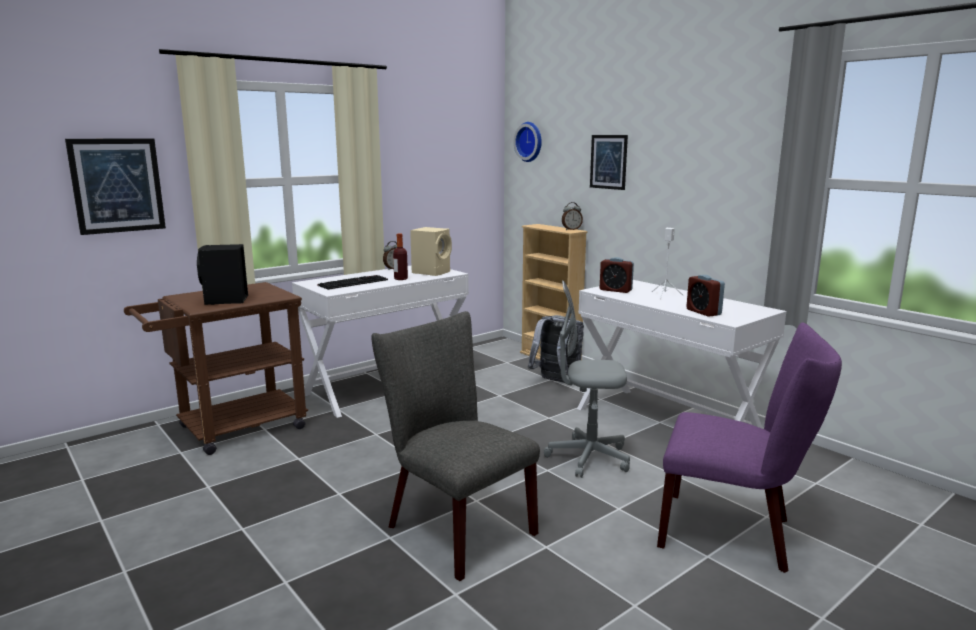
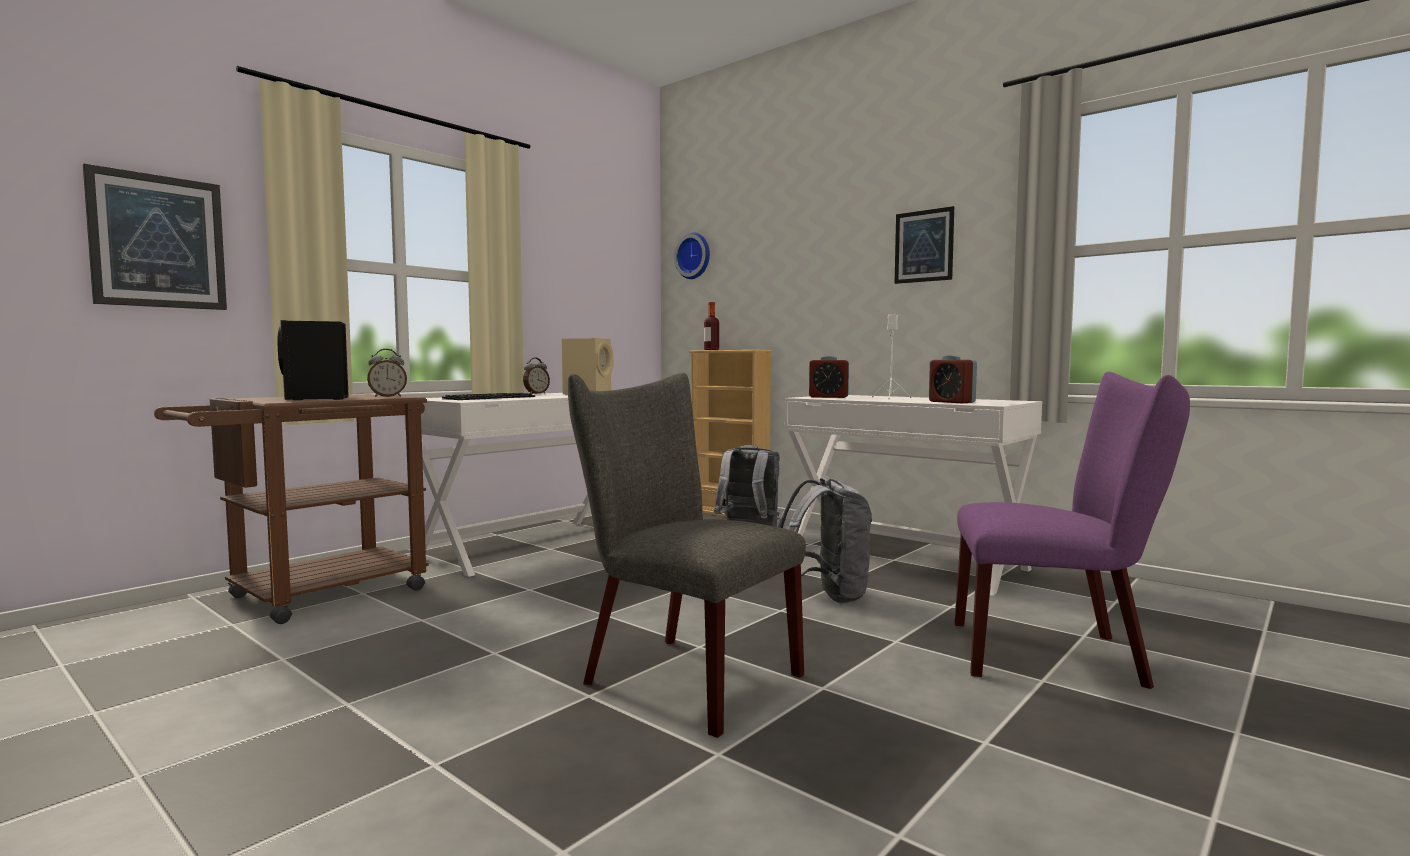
camera: 10 degrees left, 10 degrees down
(401, 279) = (551, 396): bottle -> bottle (711, 350)
(571, 229) = (753, 349): alarm clock -> alarm clock (387, 396)
(588, 458) = (827, 596): grey office chair -> grey backpack
(608, 162) = (796, 265): picture -> picture (923, 246)

